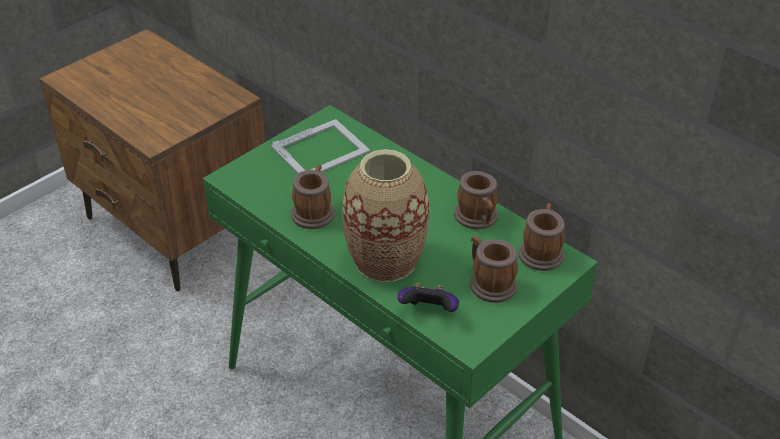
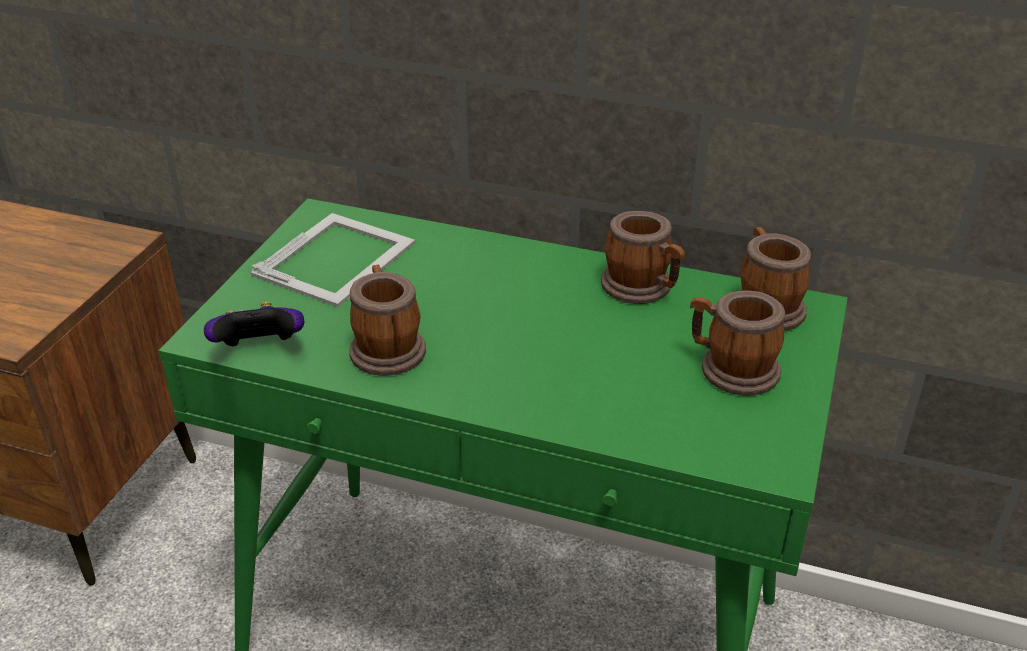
camera: 25 degrees left, 5 degrees down
(386, 260) = (553, 384): vase -> none
(429, 311) = (678, 438): game controller -> game controller (260, 350)

